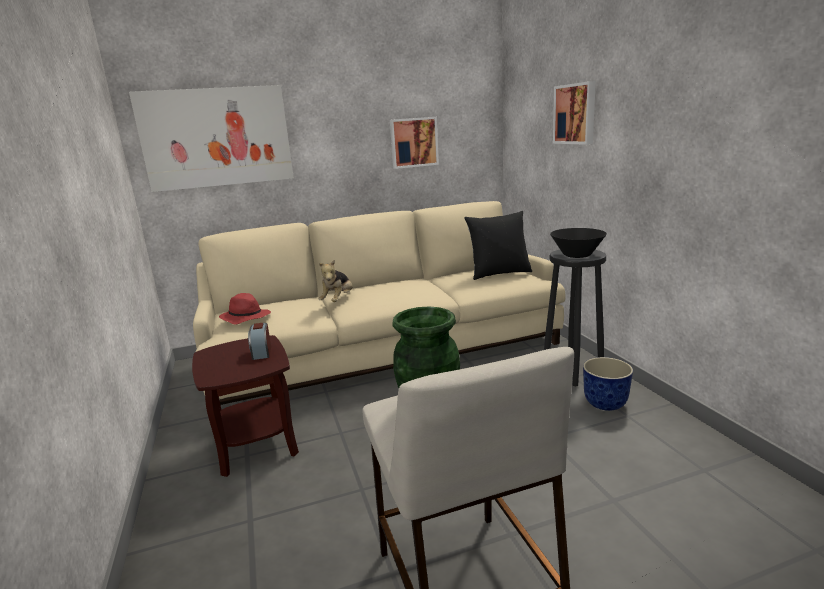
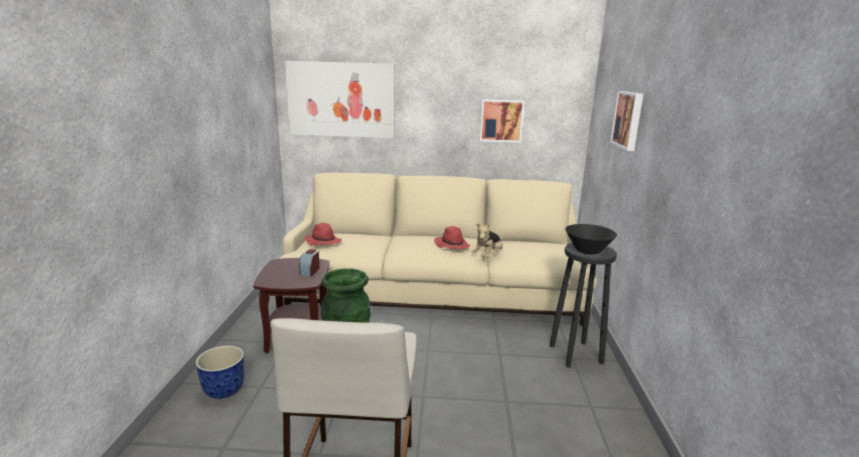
camera: 20 degrees right, 0 degrees up
(338, 300) = (396, 243): plush toy -> plush toy (488, 256)
(404, 288) = (451, 245): none -> red hat
(499, 273) = (543, 249): black pillow -> none
(606, 404) = (580, 390): planter -> planter (224, 391)

